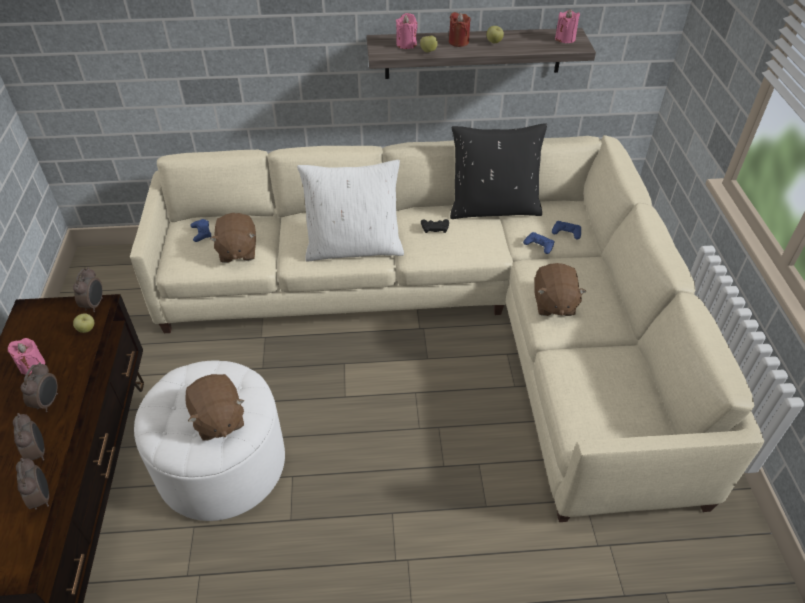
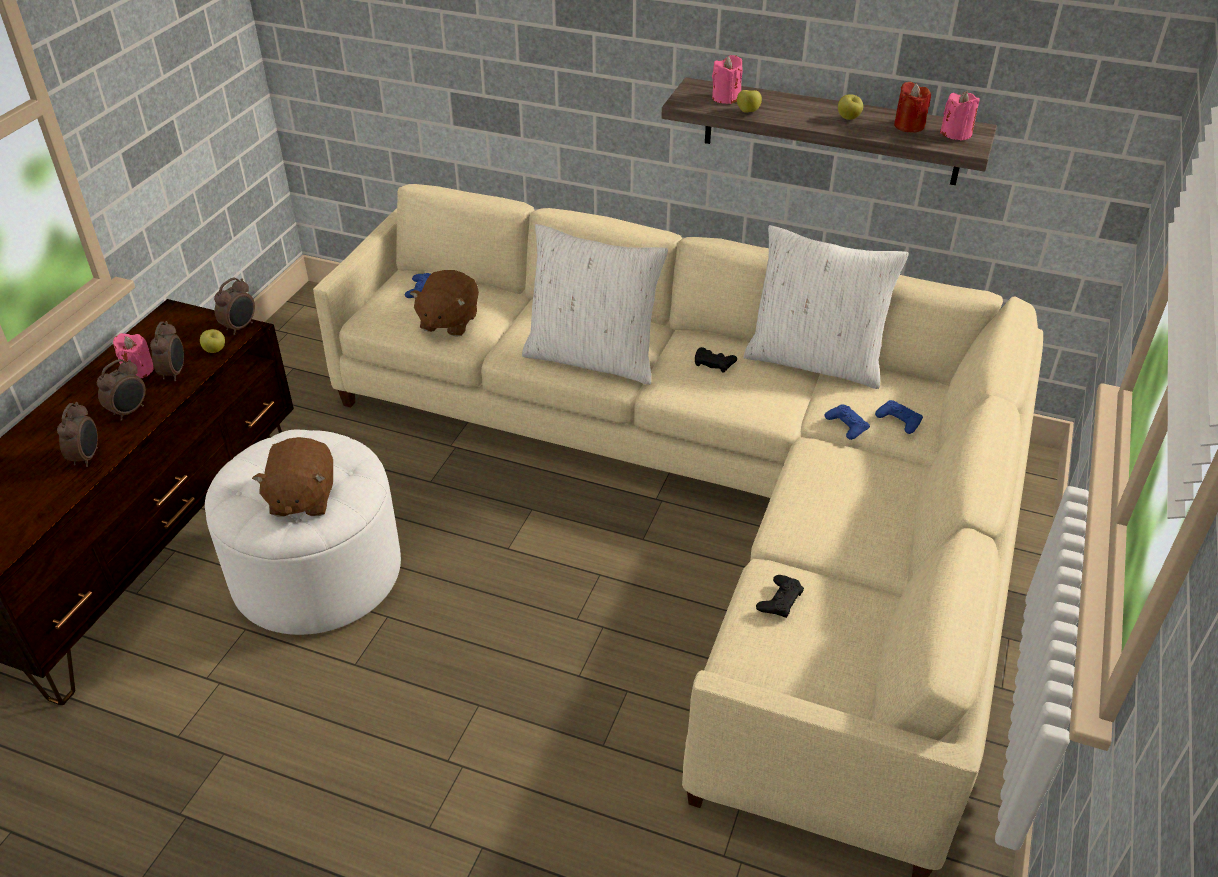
camera: 25 degrees right, 5 degrees down
(42, 497) = (62, 502): alarm clock -> alarm clock (174, 373)
(458, 42) = (799, 108): red candle -> red candle (909, 126)
(493, 208) = (815, 360): black pillow -> white pillow
(553, 303) = (813, 504): brown plush toy -> none
(575, 374) = (780, 600): none -> black game controller

